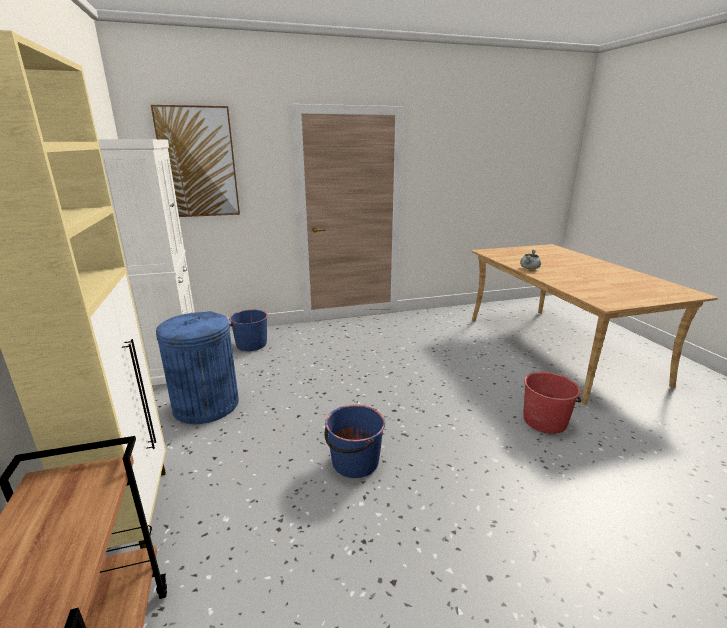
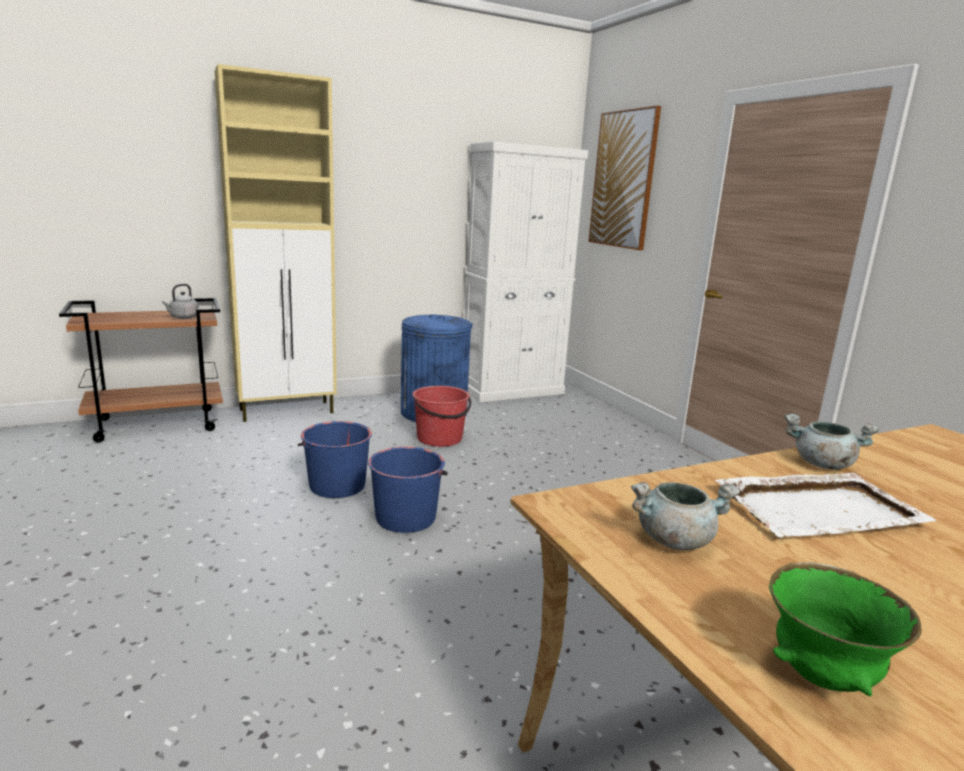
camera: 80 degrees right, 5 degrees down
(88, 494) = (183, 317): none -> grey kettle
(251, 344) = (575, 416): blue bucket -> blue bucket (406, 517)
(545, 421) = (438, 659): red bucket -> red bucket (440, 438)
(571, 275) = (820, 509): none -> white tray
(614, 293) = (675, 539): none -> grey cooking pot
(668, 291) = (823, 676): none -> green bowl

